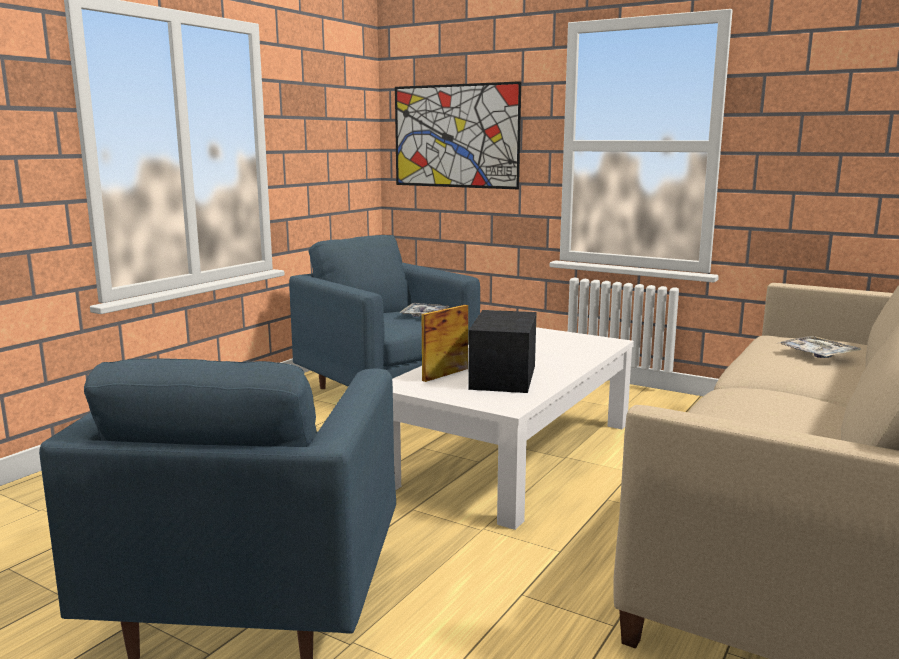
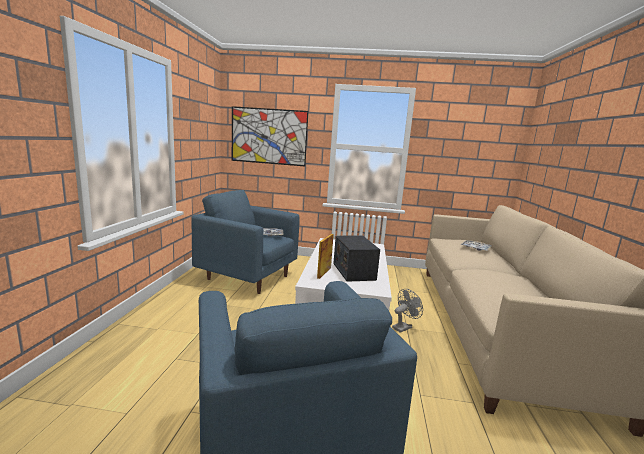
camera: 25 degrees left, 0 degrees up
(603, 496) = (404, 327): none -> grey fan

